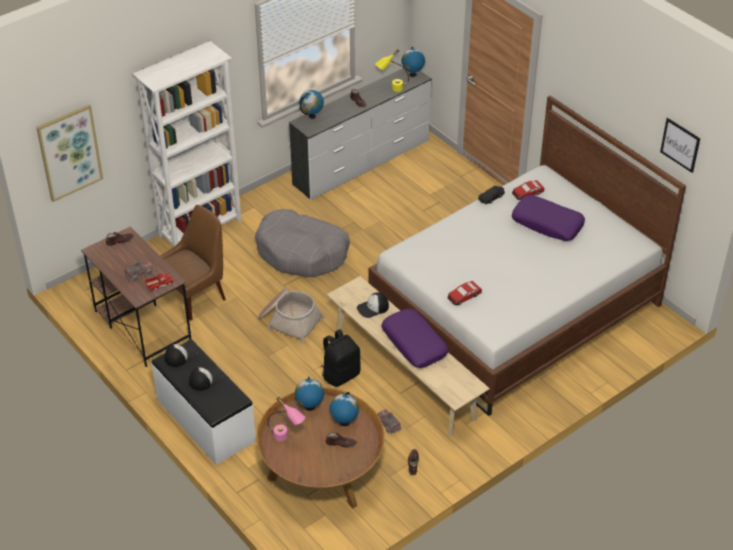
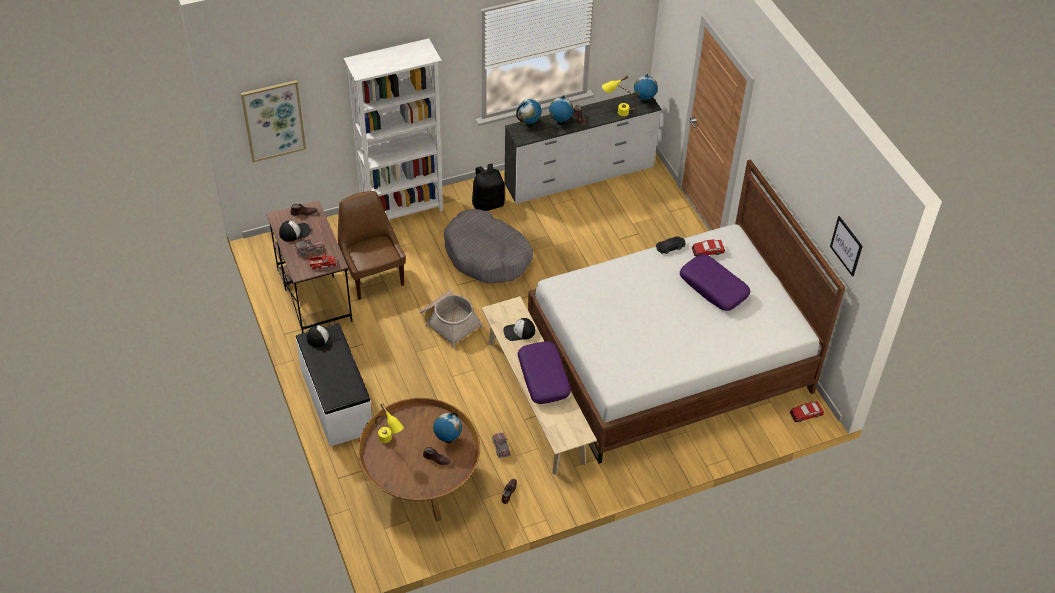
camera: 15 degrees right, 5 degrees up
(195, 296) = (373, 276): brown chair -> brown chair turned 90 degrees counterclockwise
(205, 379) = (336, 365): cap -> cap (295, 232)
(286, 438) = (389, 441): pink table lamp -> yellow table lamp
(309, 407) = (422, 416): globe -> globe (560, 123)
(340, 375) = (476, 387): black backpack -> black backpack (488, 203)
(464, 296) = (601, 343): toy car -> toy car (806, 414)

